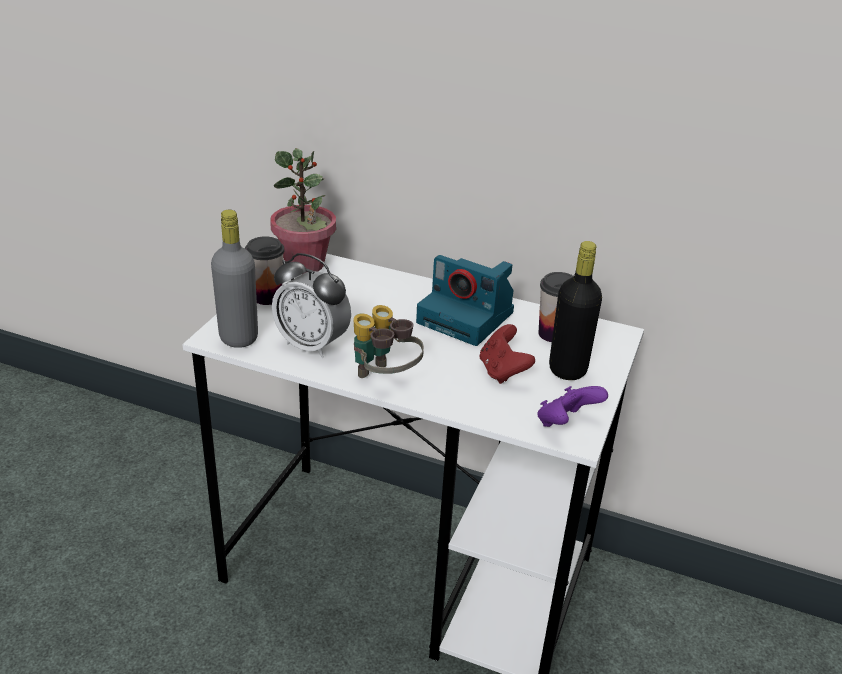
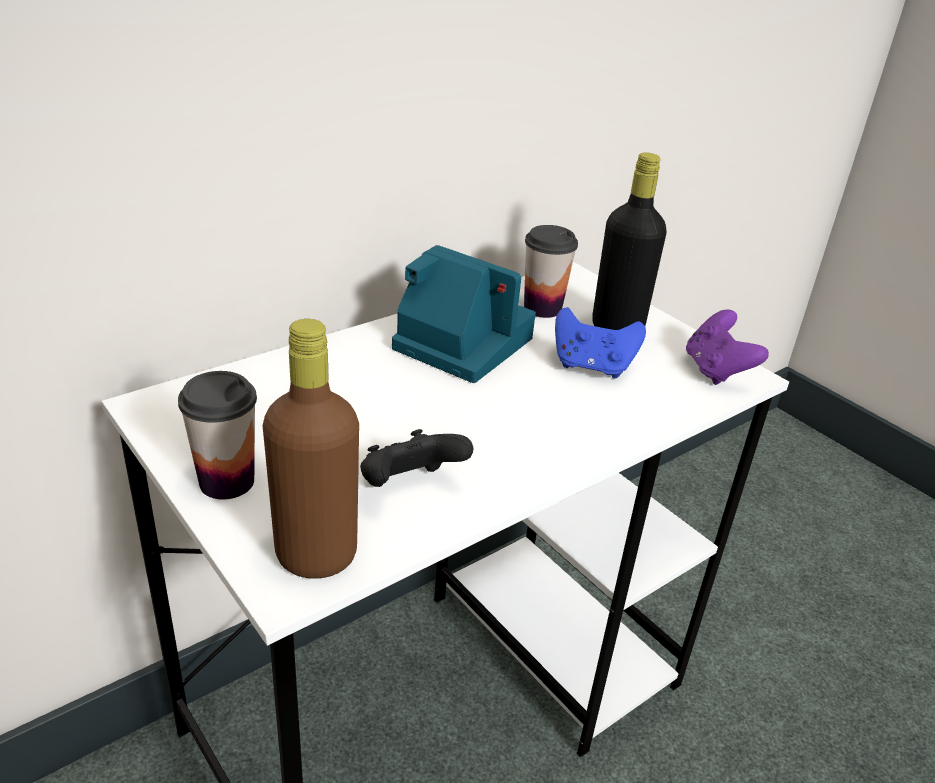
camera: 60 degrees left, 0 degrees up
(238, 337) = (316, 555): grey bottle -> brown bottle
(305, 265) = (176, 411): potted plant -> none
(312, 345) = (409, 486): alarm clock -> black game controller
(384, 379) = (545, 455): binoculars -> none
(468, 318) = (459, 343): camera -> camera turned 120 degrees counterclockwise
(502, 371) = (592, 366): red game controller -> blue game controller

